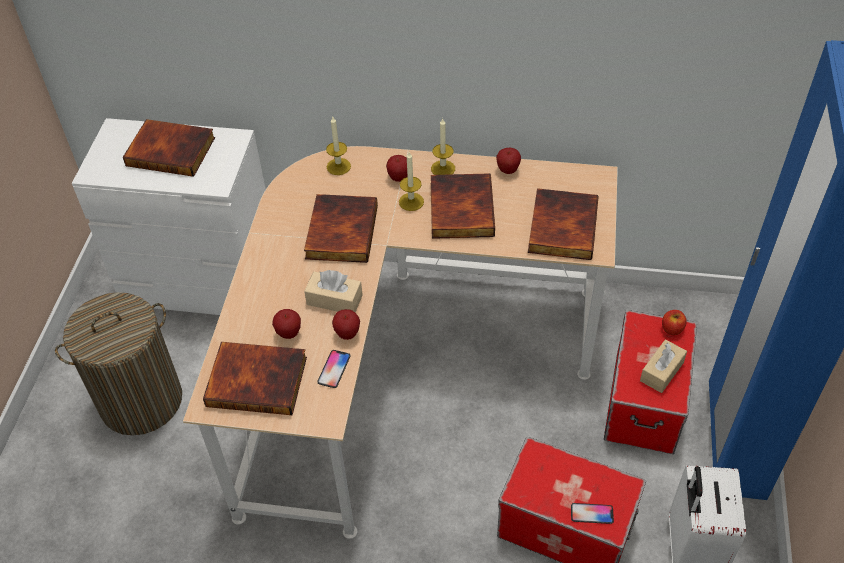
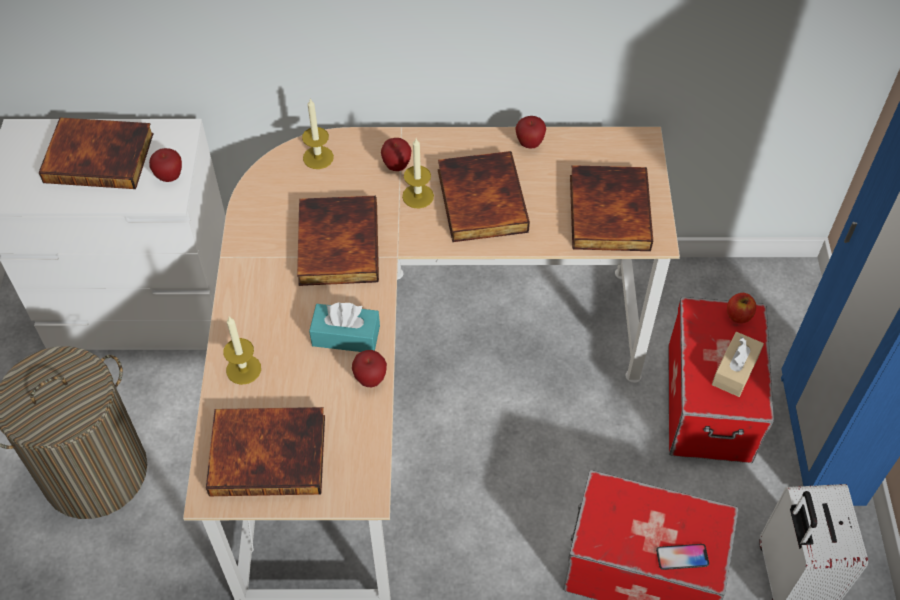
camera: 10 degrees left, 5 degrees up
(289, 333) = (296, 386): apple -> apple (169, 177)
(334, 300) = (346, 336): beige tissue box -> turquoise tissue box
(334, 369) = (362, 428): phone -> none
(443, 168) = (449, 148): candle -> candle (243, 369)

